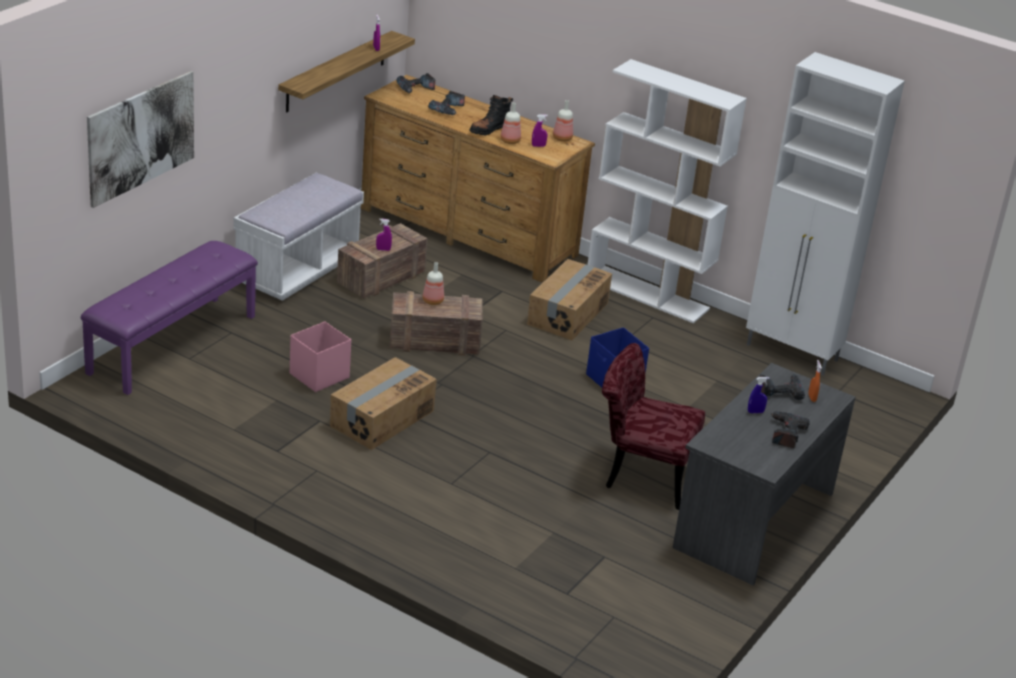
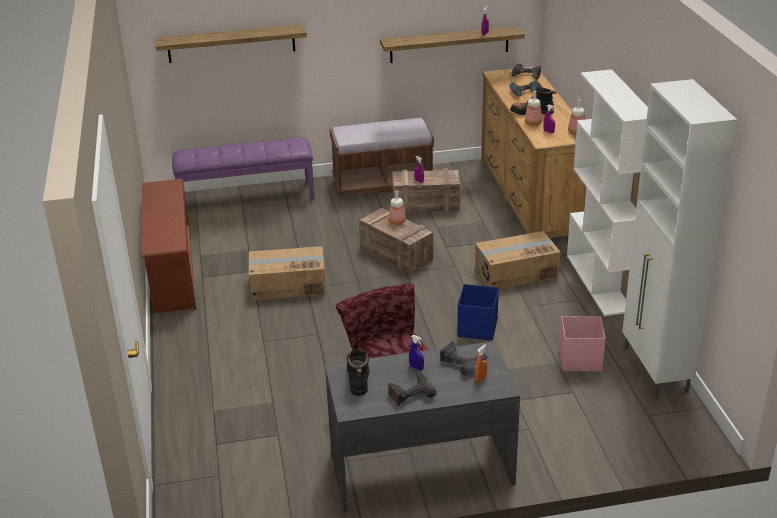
camera: 50 degrees right, 0 degrees up
(141, 137) = (231, 43): picture -> shelf
(236, 462) = (172, 273): none -> brown shoe rack
(297, 270) = (382, 183): white bench -> brown bench
(318, 376) = (293, 246): pink storage box -> pink storage box (579, 360)
(729, 441) = (358, 377): none -> black boot

